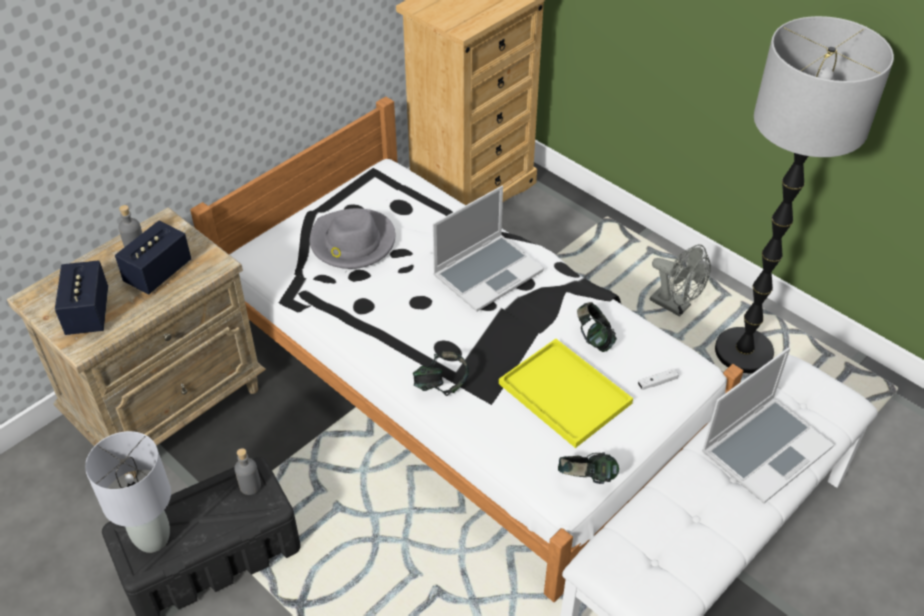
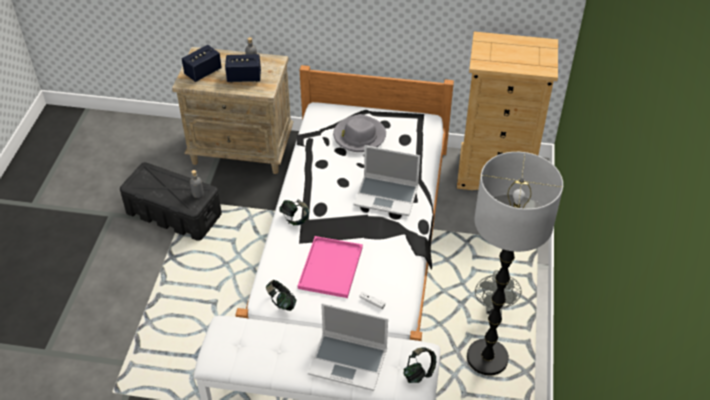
camera: 55 degrees right, 0 degrees up
(153, 538) = (148, 180): grey table lamp -> none
(567, 394) = (331, 269): yellow tray -> pink tray
(594, 338) = (380, 261): headphones -> headphones (419, 373)

